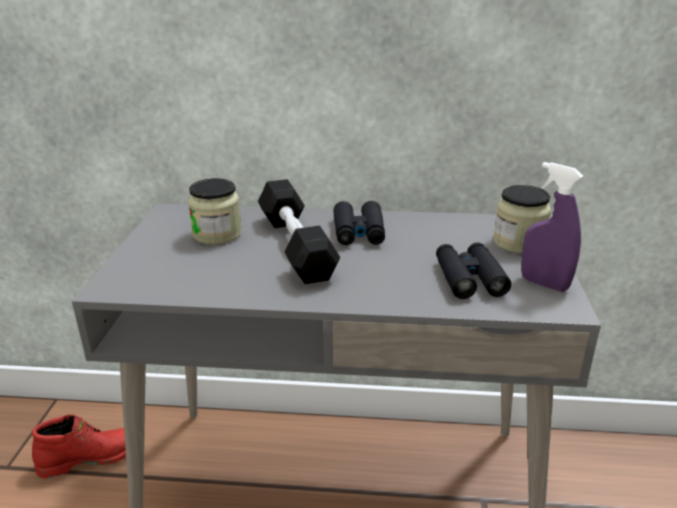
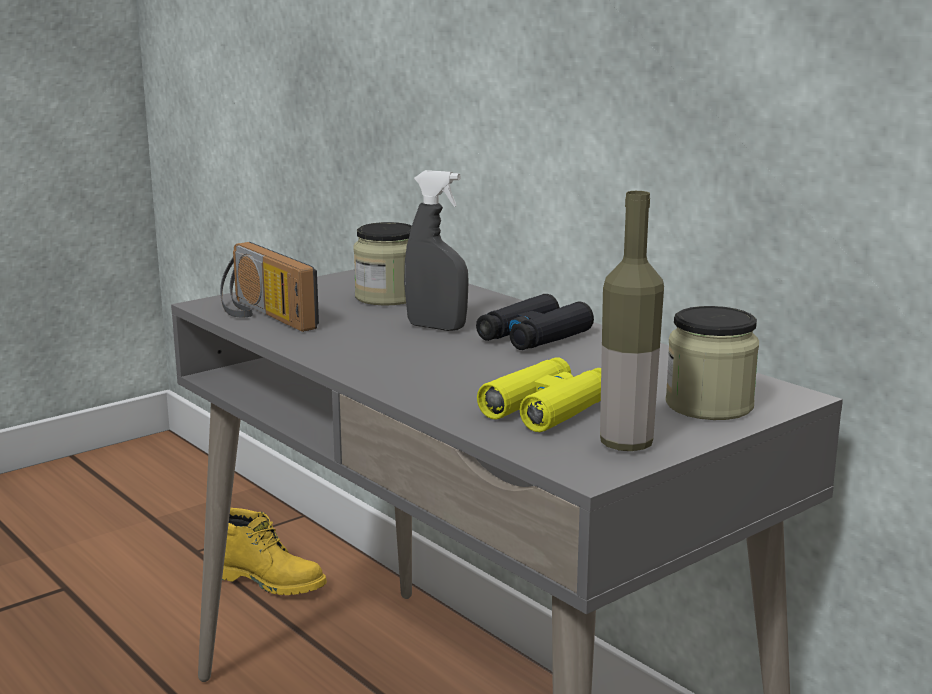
camera: 45 degrees right, 10 degrees down
(91, 457) = (268, 581): red boot -> yellow boot
(168, 283) = (261, 316): none -> radio
(296, 246) = (436, 327): black dumbbell -> grey spray bottle
(469, 278) = (547, 408): black binoculars -> yellow binoculars
(544, 284) = (626, 444): purple spray bottle -> bottle

